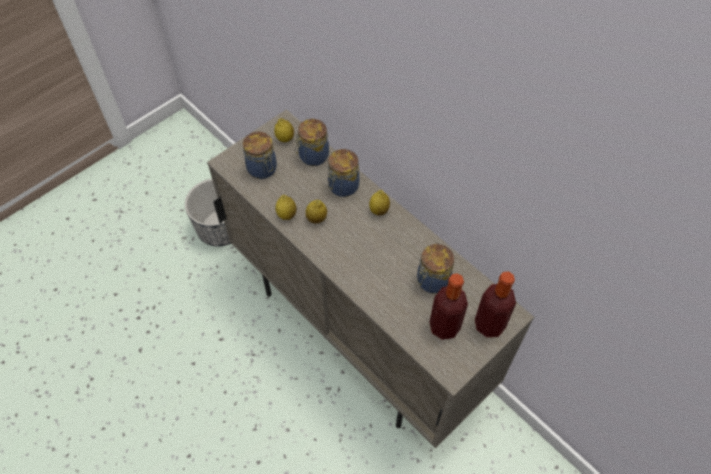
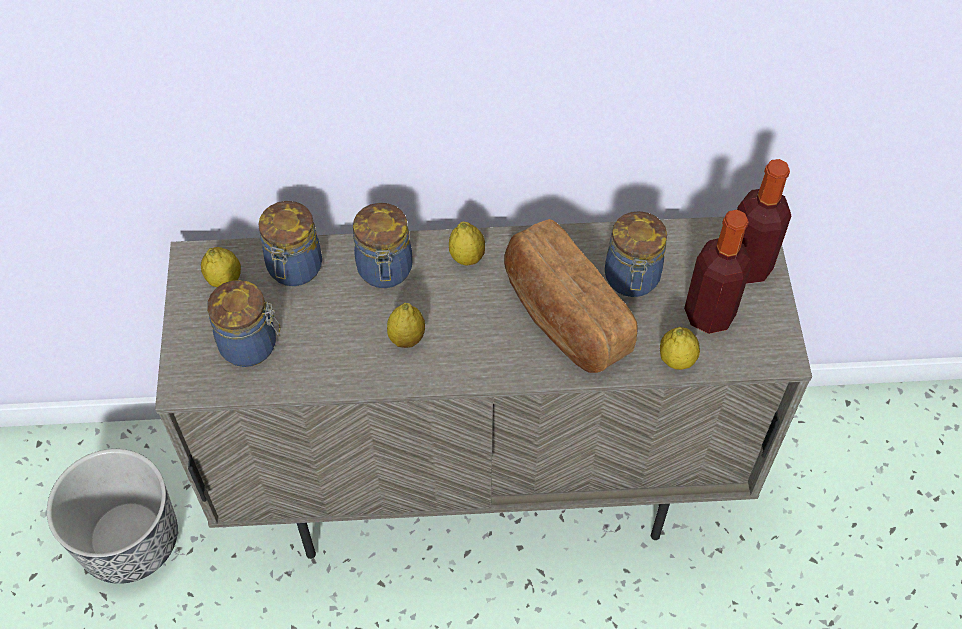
camera: 50 degrees left, 0 degrees up
(287, 215) = (363, 370): lemon -> lemon (676, 360)
(385, 268) = (563, 315): none -> bread

